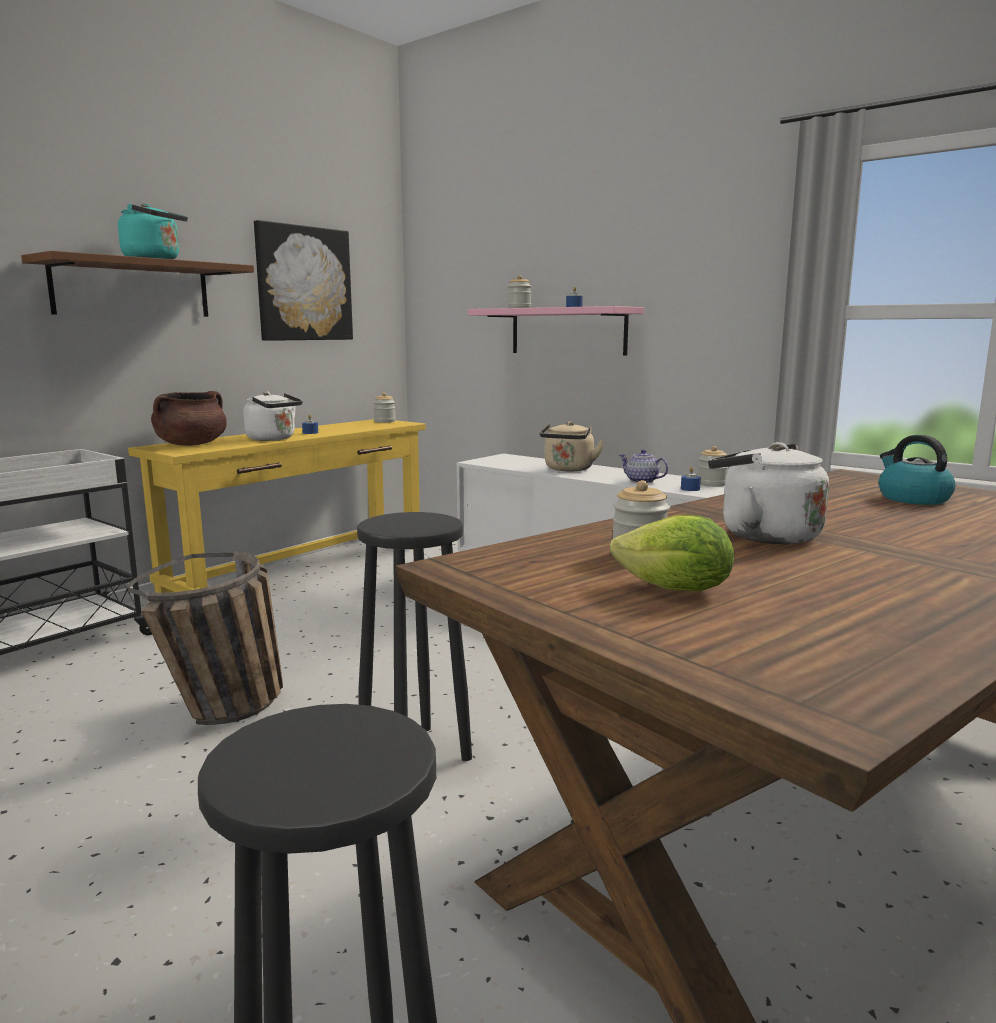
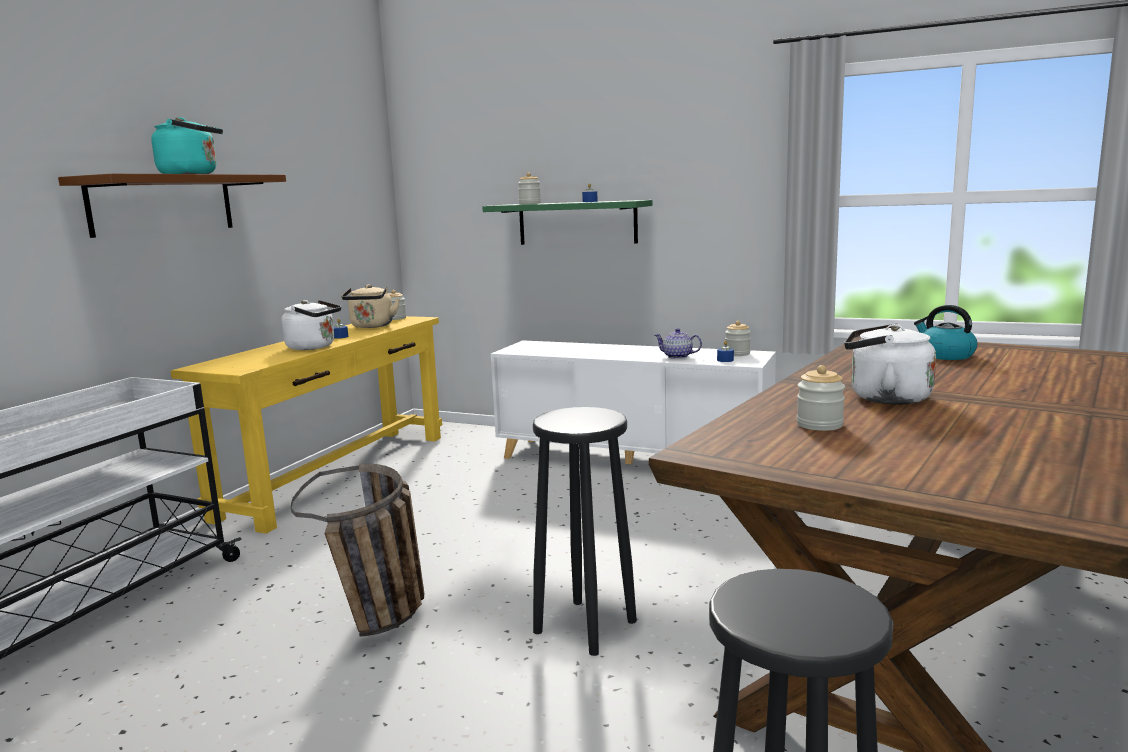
camera: 15 degrees left, 0 degrees up
(191, 444) = (237, 361): brown cooking pot -> none
(304, 284) = (312, 187): picture -> none
(568, 331) = (577, 223): pink shelf -> green shelf
(568, 469) = (601, 351): beige kettle -> beige kettle (371, 326)
(675, 590) = (885, 450): lettuce -> none

